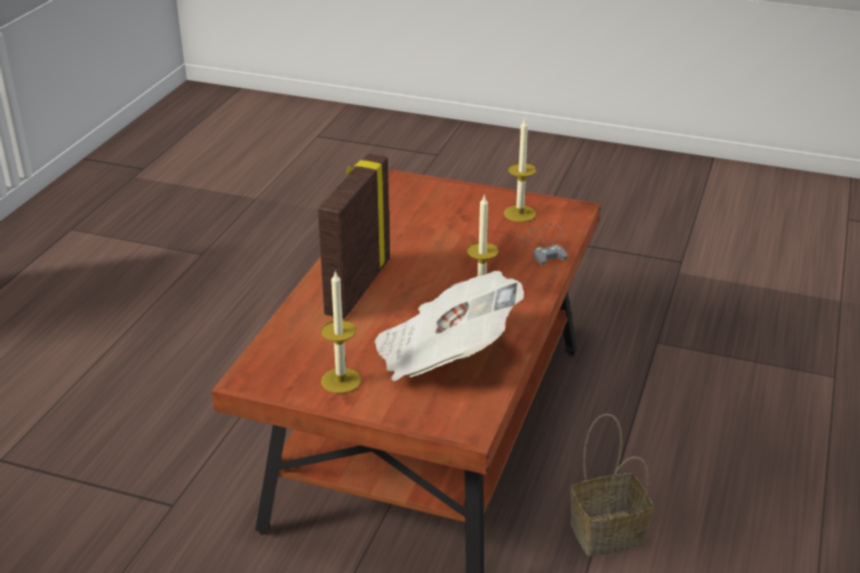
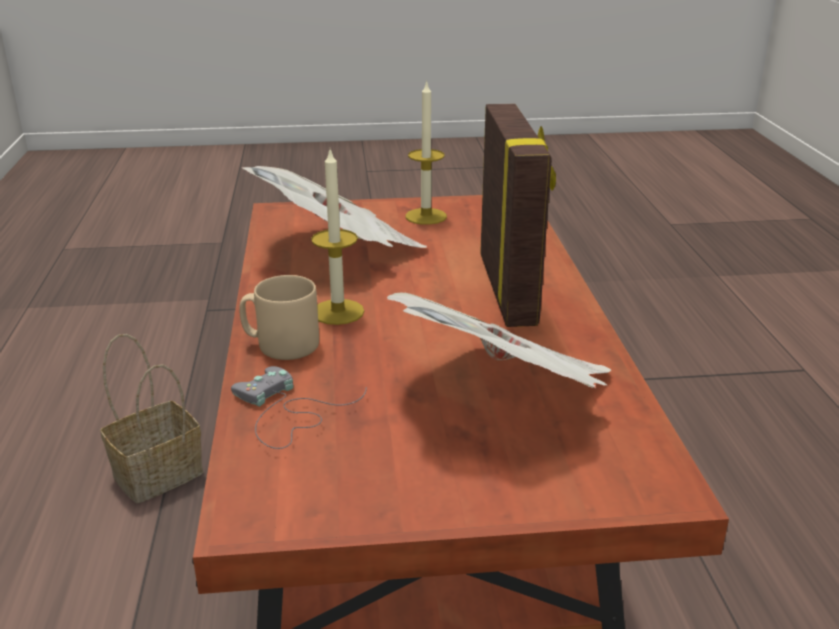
camera: 155 degrees right, 5 degrees down
(426, 228) = (506, 393): none -> newspaper
(520, 213) = (362, 470): candle -> none
(528, 283) = (281, 345): none -> beige mug

